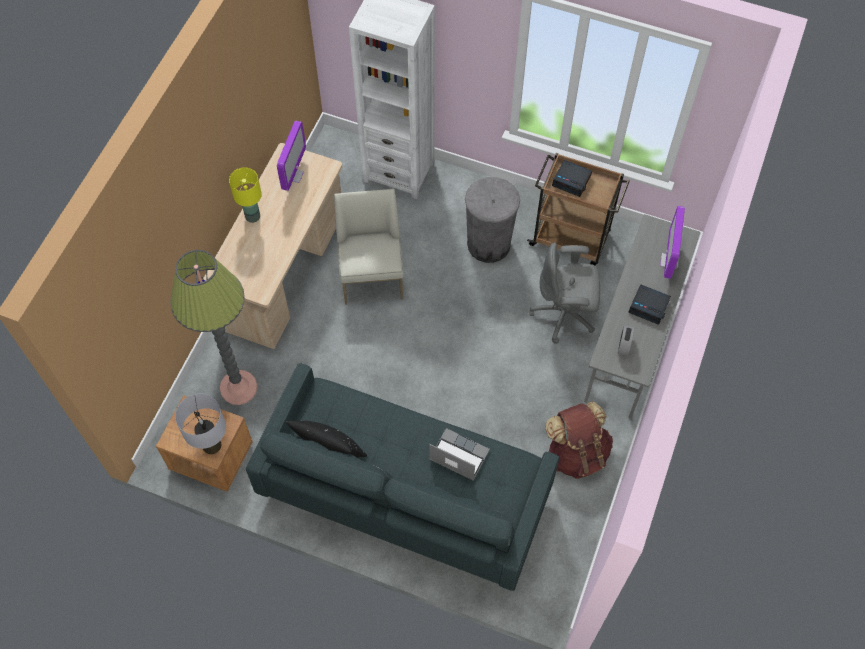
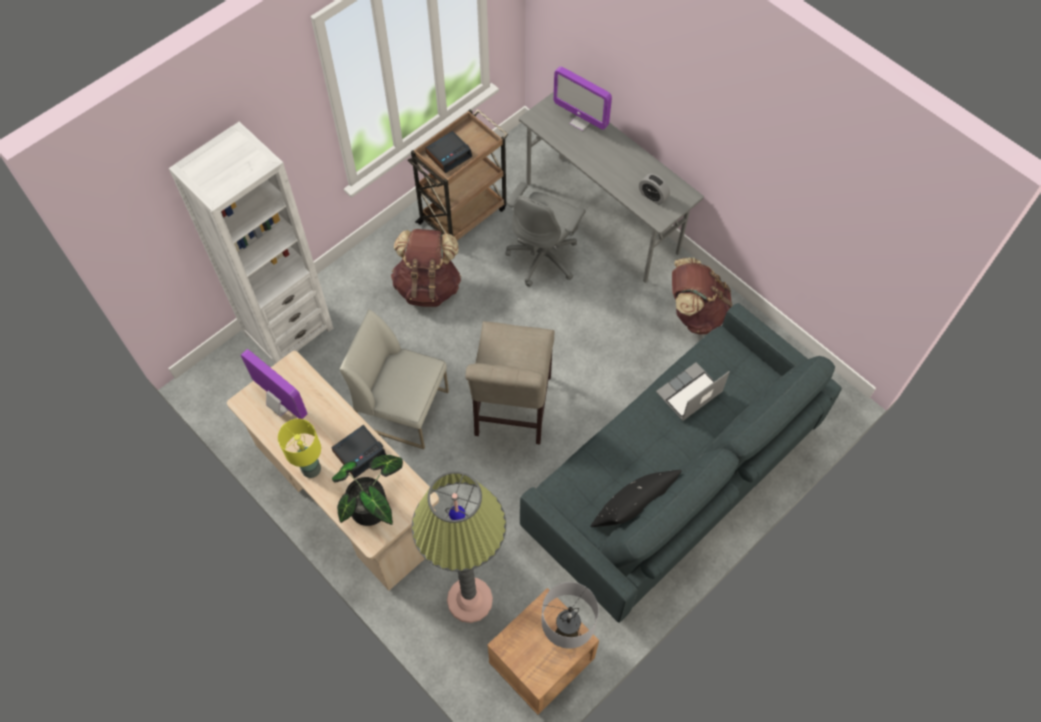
camera: 65 degrees left, 0 degrees up
(241, 267) = (374, 507): none -> potted plant
(408, 350) = (511, 410): none -> beige chair
(489, 244) = (428, 286): grey trash can -> brown backpack
(649, 306) = (621, 158): alarm clock -> alarm clock (359, 453)

